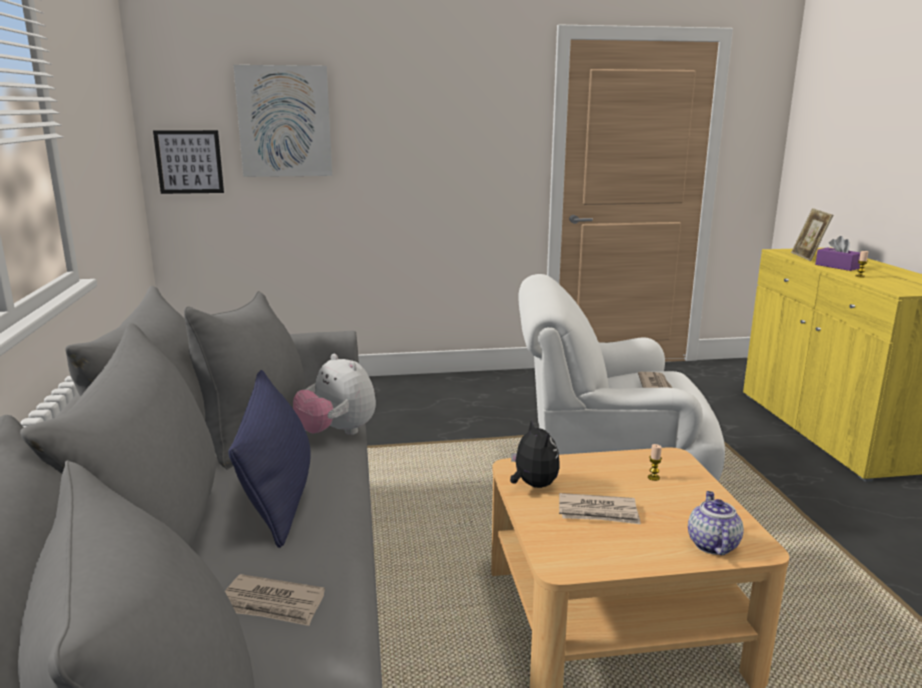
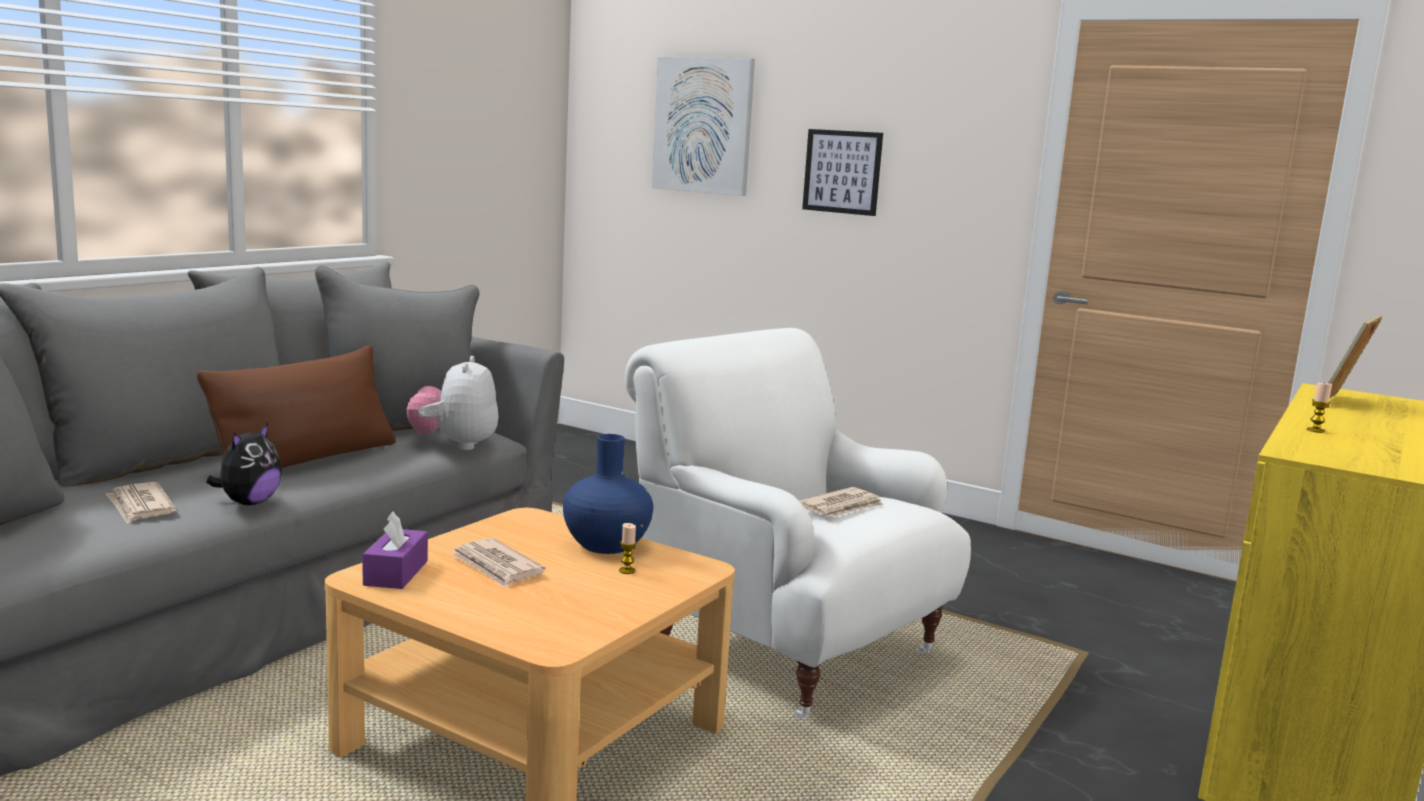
camera: 40 degrees right, 5 degrees down
(189, 162) = (607, 166): picture -> picture (842, 172)
(277, 494) = (306, 460): blue pillow -> brown pillow
(533, 485) = (503, 531): plush toy -> plush toy (249, 502)
(601, 466) = (606, 545): none -> blue vase
(712, 544) = (520, 625): teapot -> none
(837, 266) = (1336, 417): purple tissue box -> purple tissue box (396, 573)

